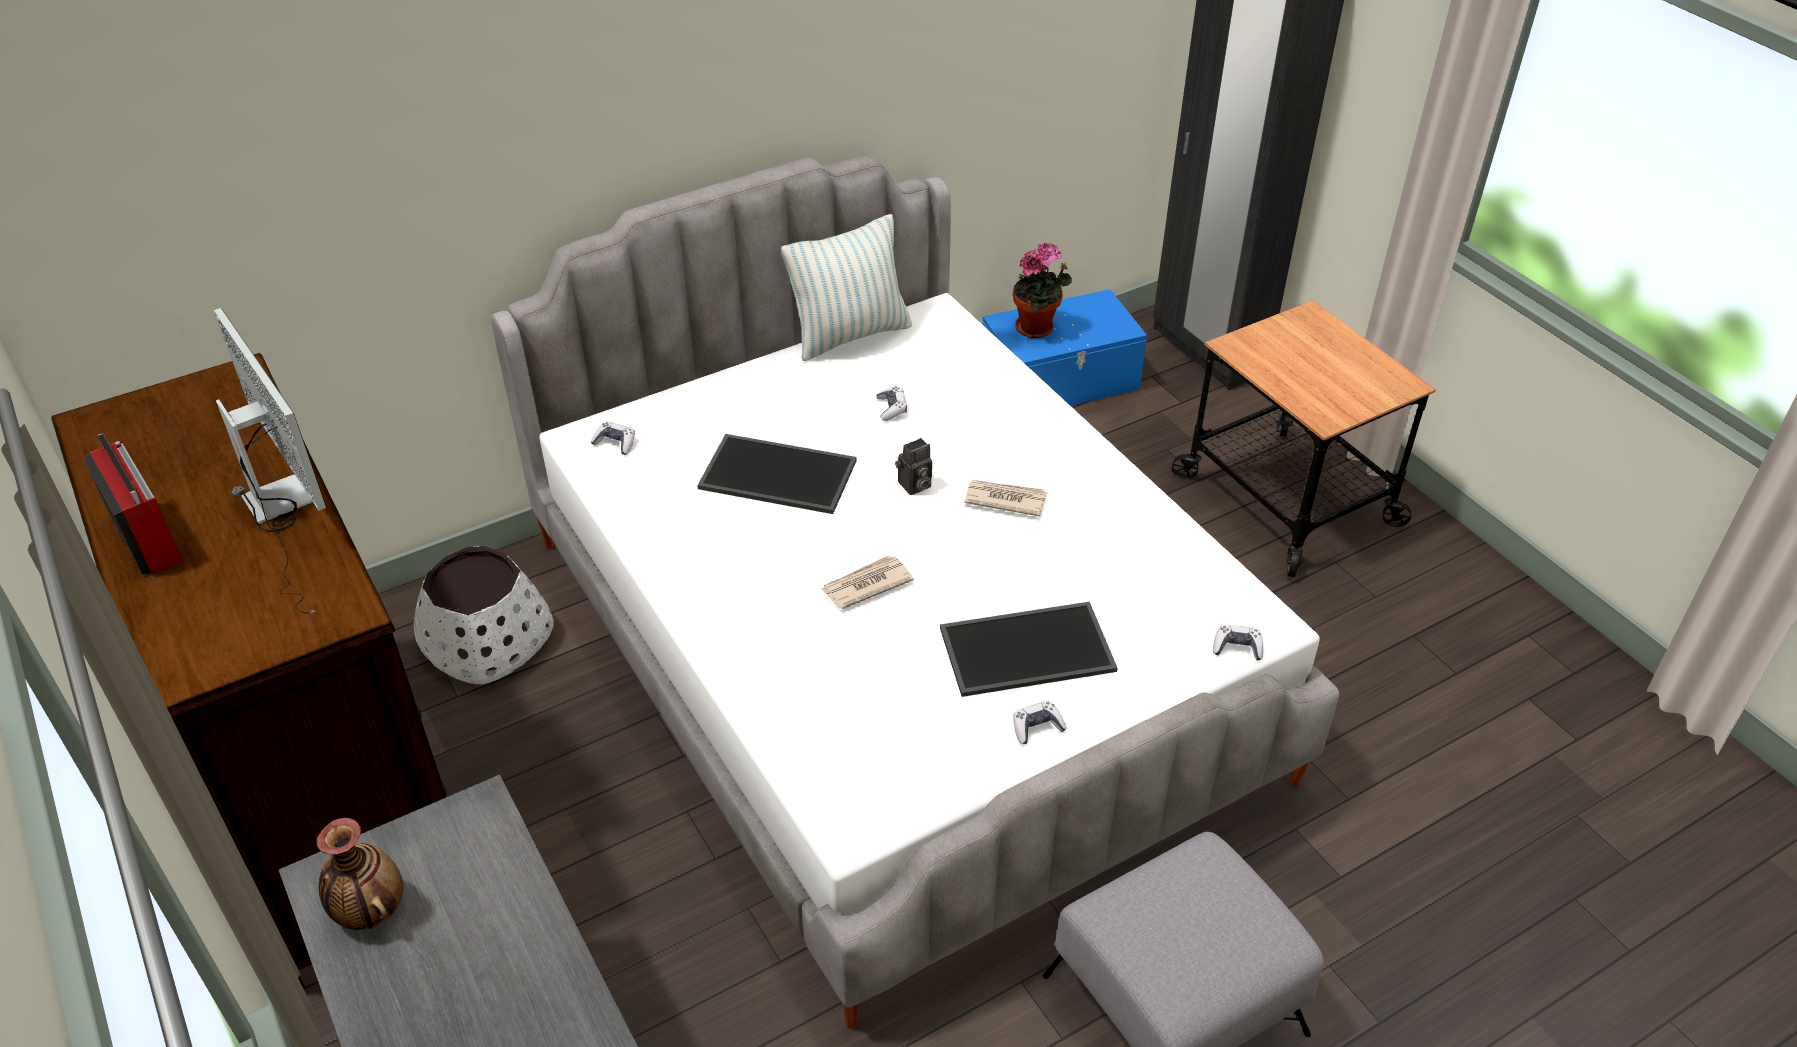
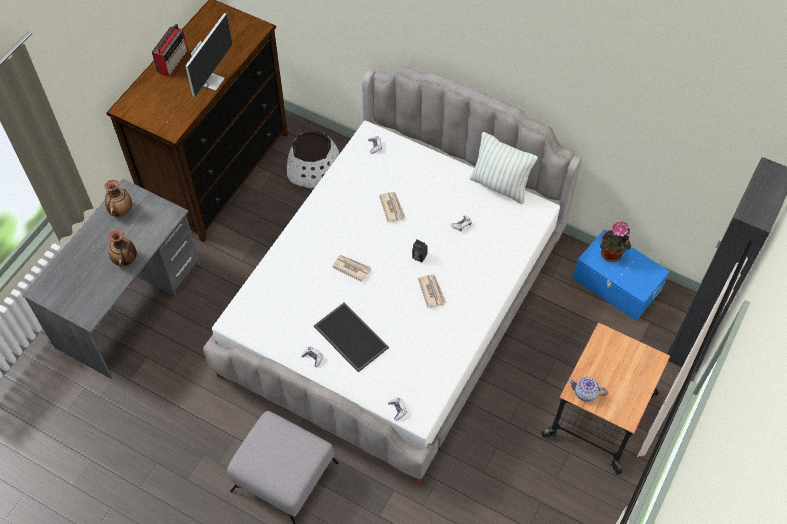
camera: 60 degrees right, 15 degrees up
(526, 958) = (125, 259): none -> vase
(775, 476) = (392, 207): tray -> newspaper
(1333, 407) = (585, 393): none -> teapot

